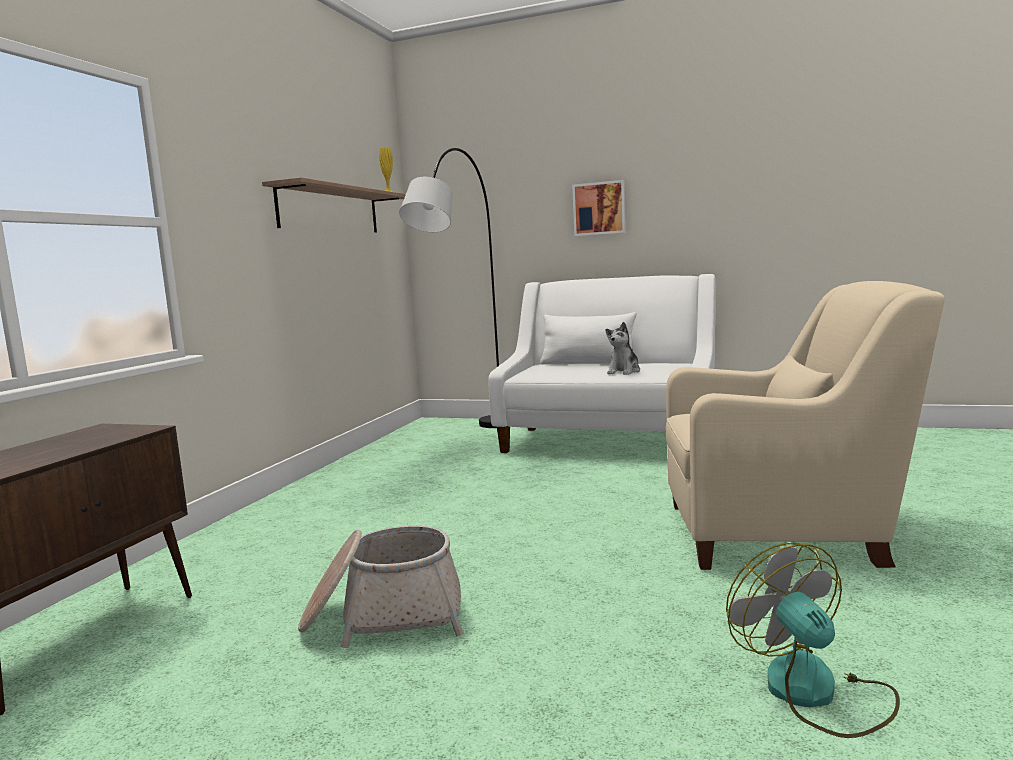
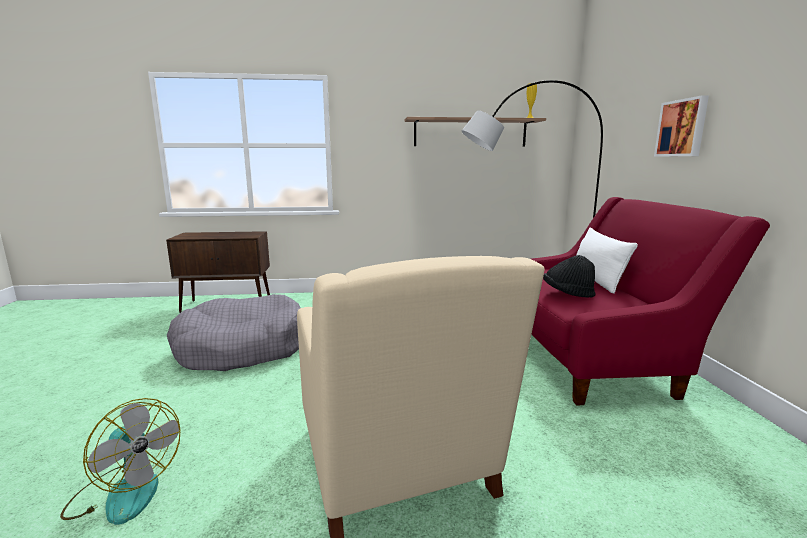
camera: 65 degrees right, 5 degrees up
(384, 616) = (243, 348): basket -> grey dog bed
(609, 439) = (589, 353): white sofa -> red sofa
(624, 372) = (567, 294): plush toy -> black hat
(815, 693) = (125, 491): fan -> fan turned 75 degrees clockwise

